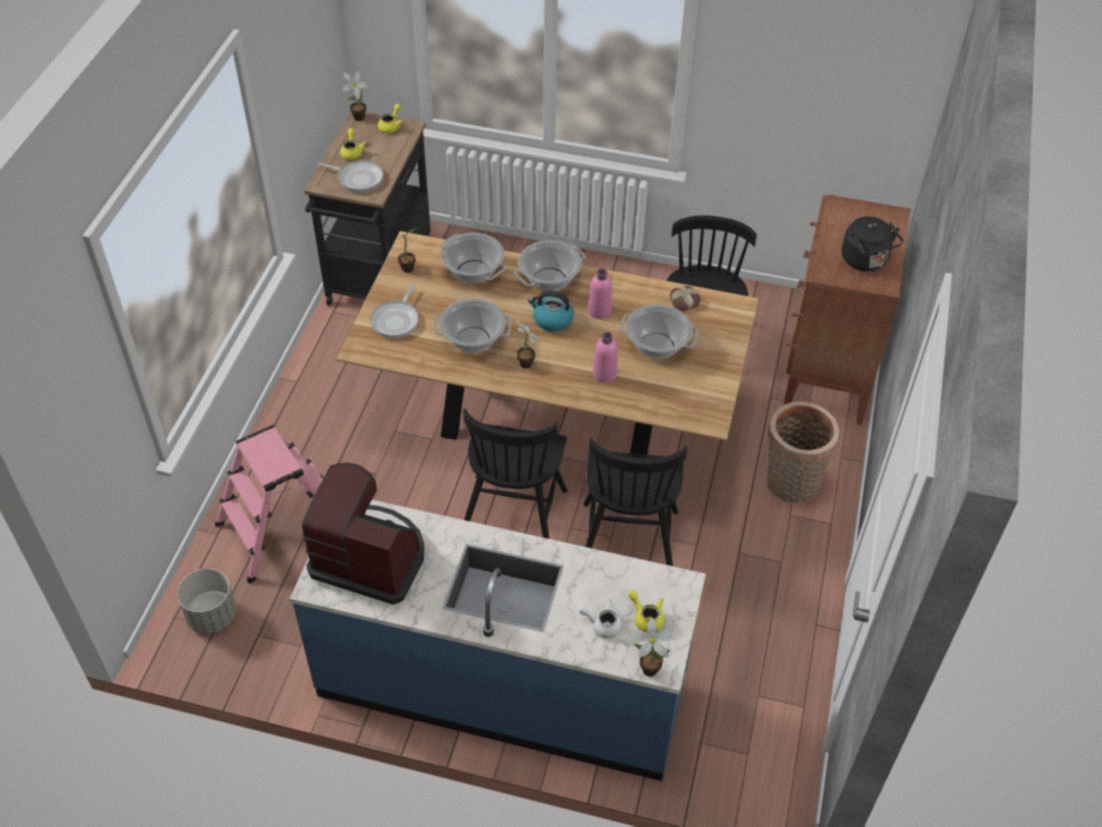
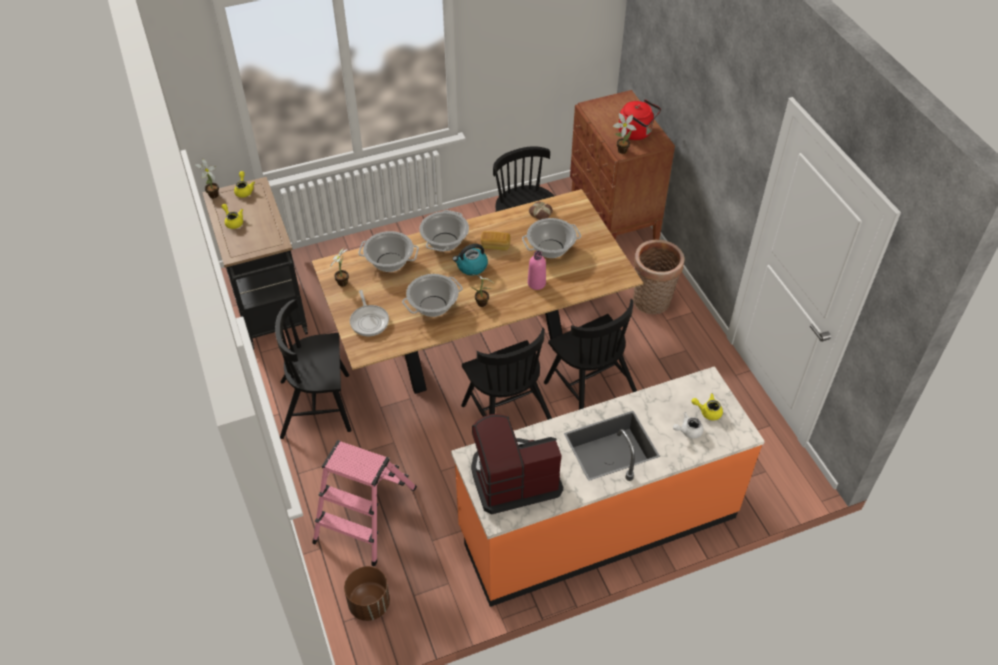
camera: 35 degrees left, 0 degrees up
(212, 616) = (369, 603): grey planter -> brown planter
(342, 395) = (320, 404): none -> black chair
(358, 178) = (256, 237): frying pan -> none
(502, 685) = (597, 523): blue counter -> orange counter
(599, 311) = (495, 245): pink bottle -> bread
(647, 668) = (736, 440): potted plant -> potted plant (620, 151)
(866, 261) = (637, 133): black kettle -> red kettle

